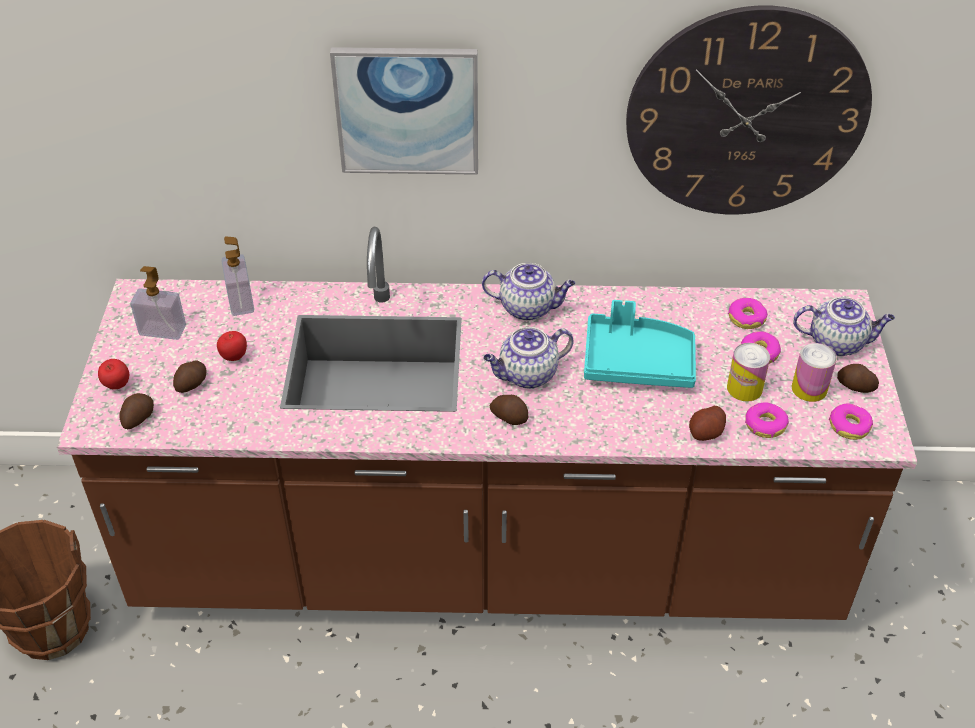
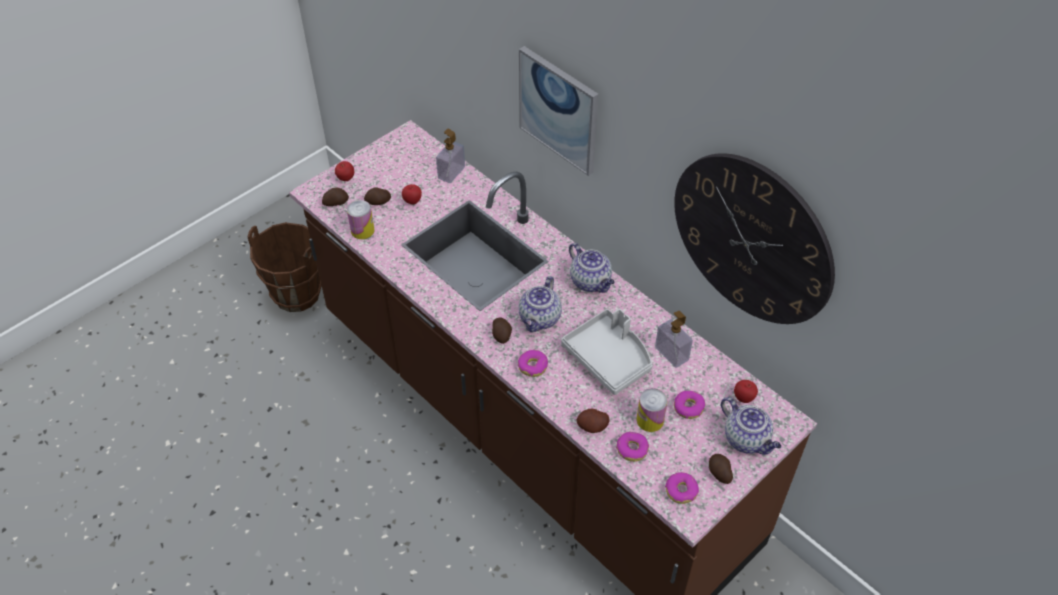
camera: 45 degrees right, 5 degrees up
(162, 330) = (398, 163): soap dispenser -> soap dispenser (671, 354)
(527, 375) = (540, 319): teapot -> teapot turned 90 degrees counterclockwise
(637, 362) = (609, 358): turquoise tray -> grey tray
(746, 318) = (710, 382): donut -> donut (533, 366)
(789, 311) = (743, 398): none -> apple
(809, 388) = (688, 451): can -> can (362, 230)

